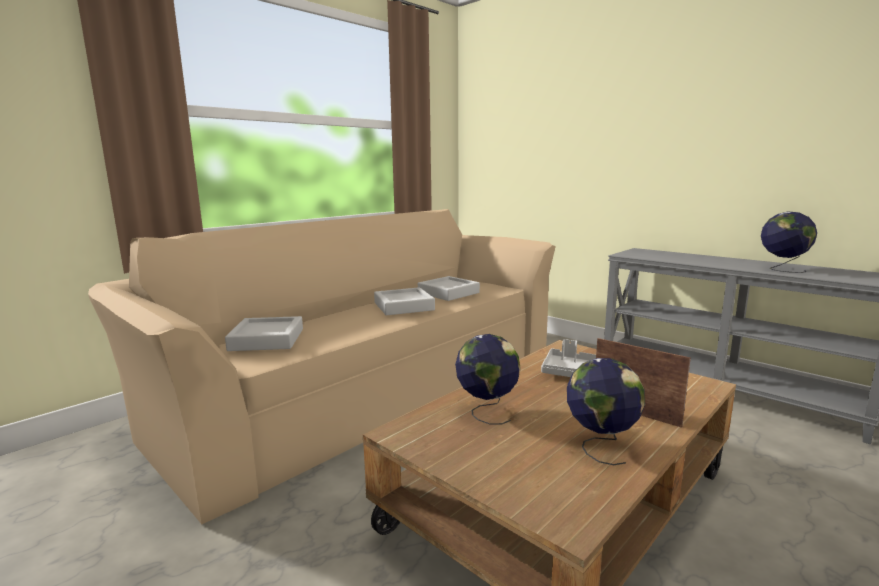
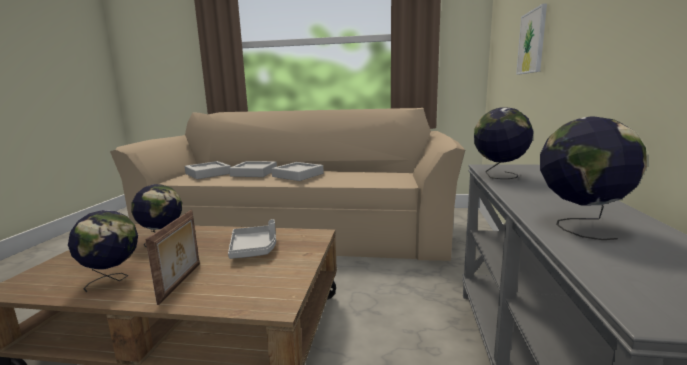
camera: 55 degrees right, 0 degrees up
(448, 293) = (353, 175): grey tray -> grey tray (254, 173)
(575, 152) = (532, 42): none -> picture
(659, 258) = (499, 176): none -> globe

